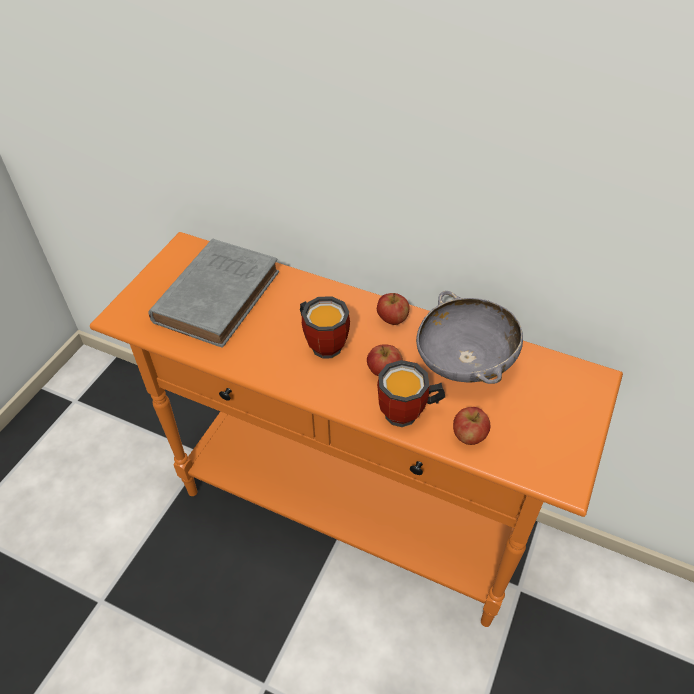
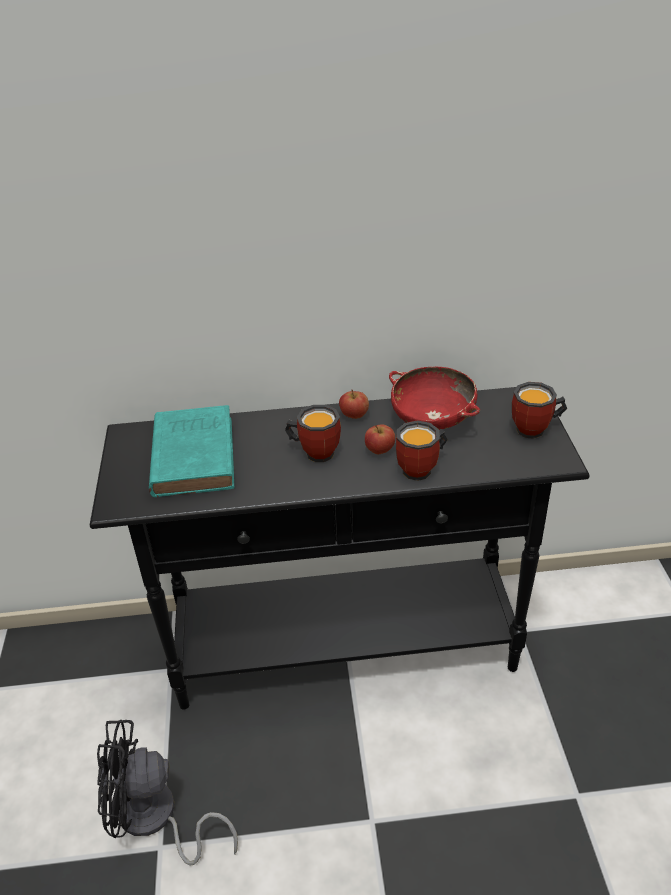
camera: 30 degrees left, 10 degrees down
(112, 576) = (155, 820): none -> black fan
(219, 294) = (193, 454): grey book -> turquoise book
(351, 513) = (346, 646): orange console table -> black console table
(464, 361) = (432, 420): grey bowl -> red bowl
(468, 436) = (476, 463): apple -> none
(567, 427) = (536, 430): none -> mug

